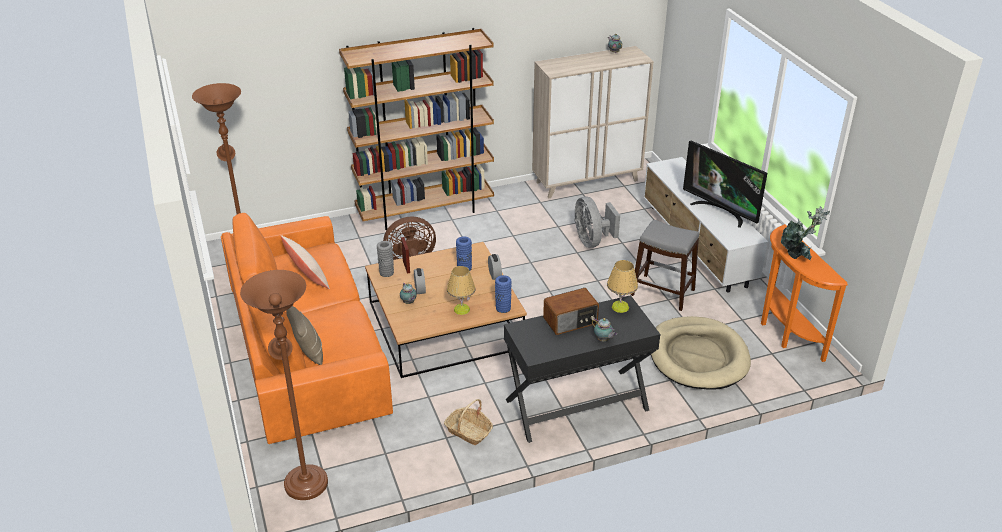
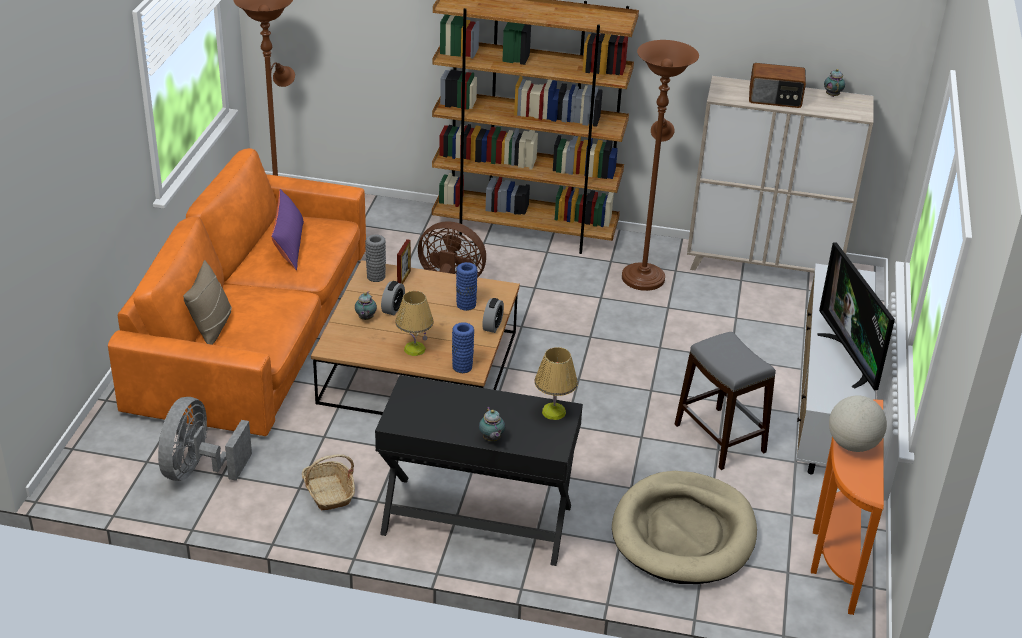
camera: 30 degrees right, 0 degrees up
(304, 479) = (122, 463): brown floor lamp -> brown floor lamp (643, 274)
(306, 274) = (289, 245): beige pillow -> purple pillow
(571, 321) = (477, 403): radio -> radio (775, 99)
(592, 241) = (693, 341): grey fan -> grey fan (198, 470)
(797, 255) = (852, 445): potted plant -> globe

